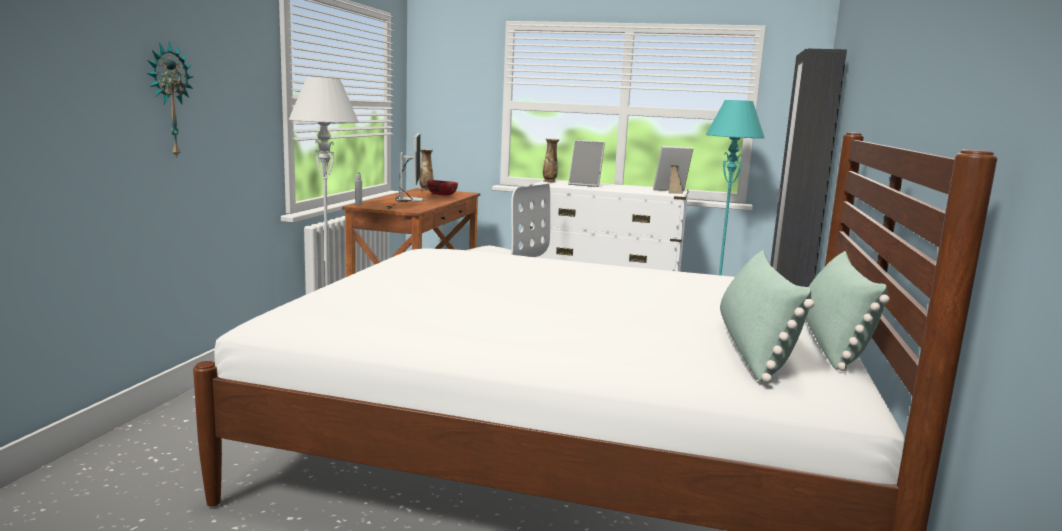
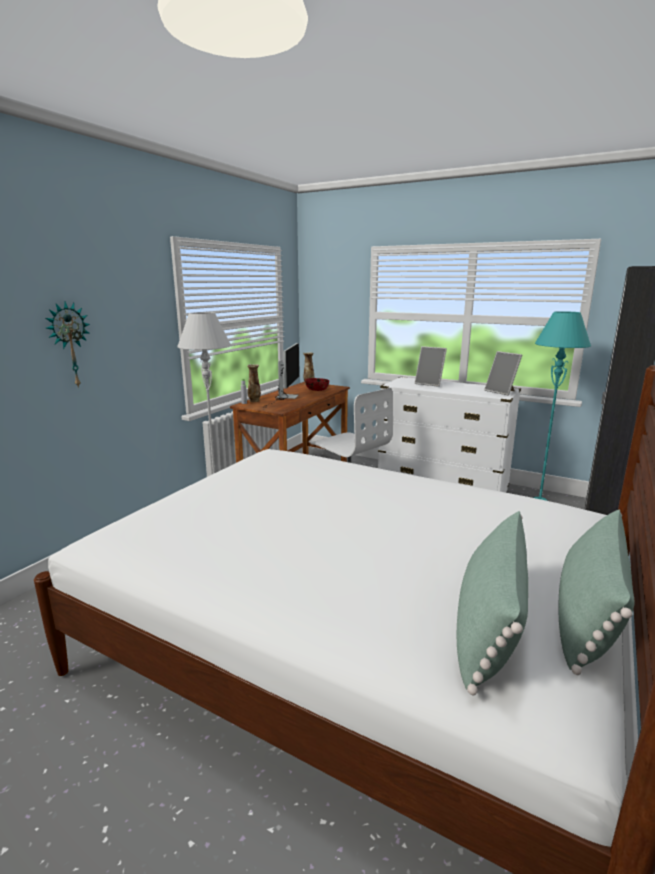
camera: 15 degrees right, 5 degrees up
(549, 181) = (401, 380): vase -> vase (254, 401)
(671, 191) = (502, 392): picture frame -> picture frame turned 135 degrees counterclockwise

